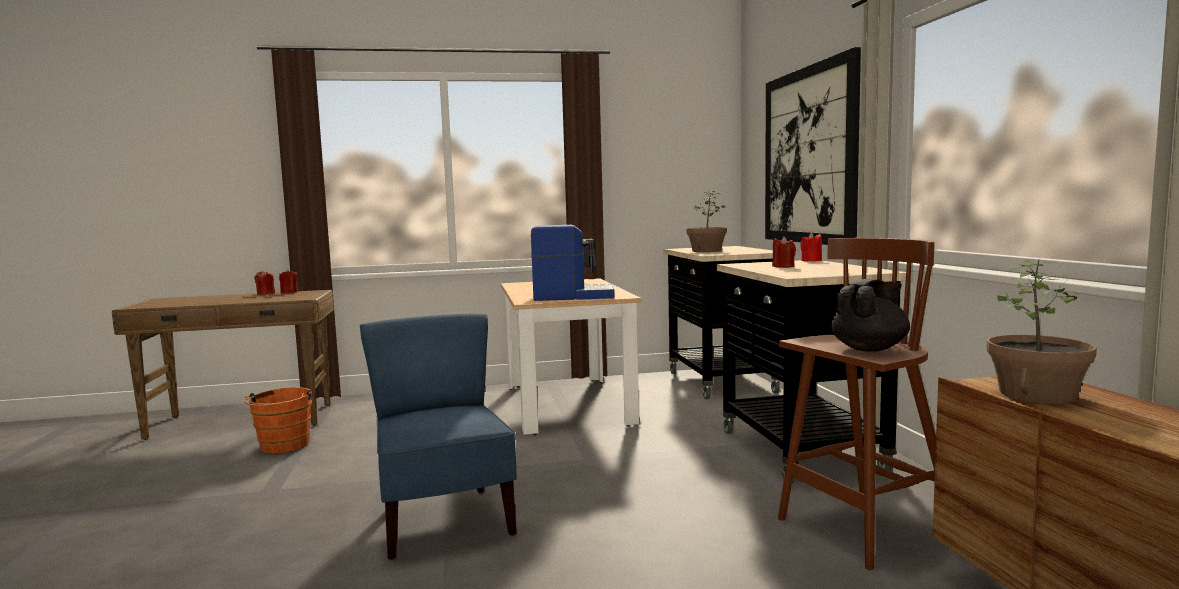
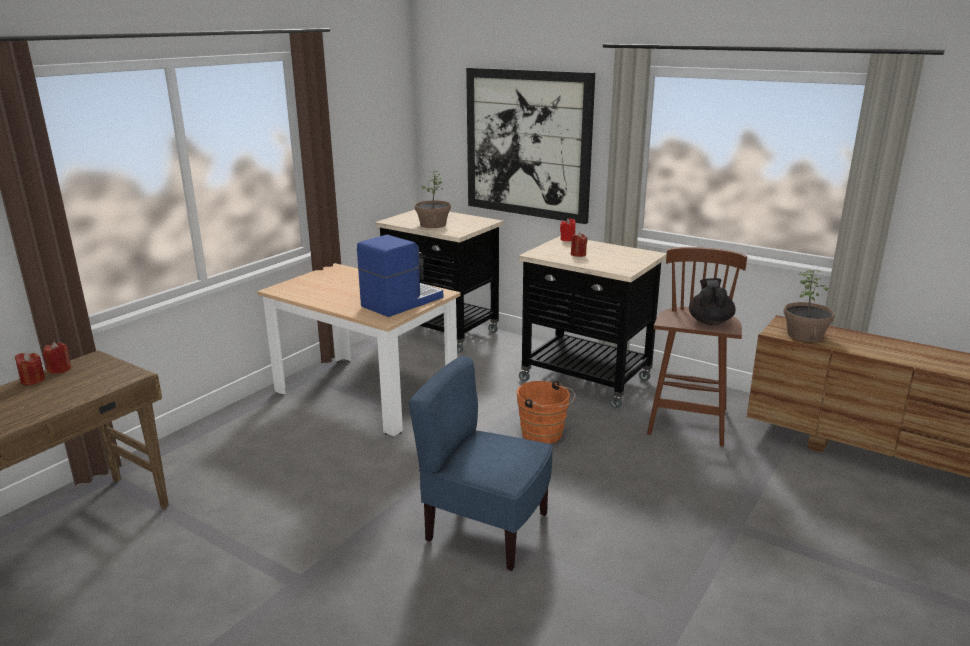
camera: 45 degrees left, 15 degrees up
(283, 446) = (192, 541): orange bucket -> orange bucket (544, 435)

